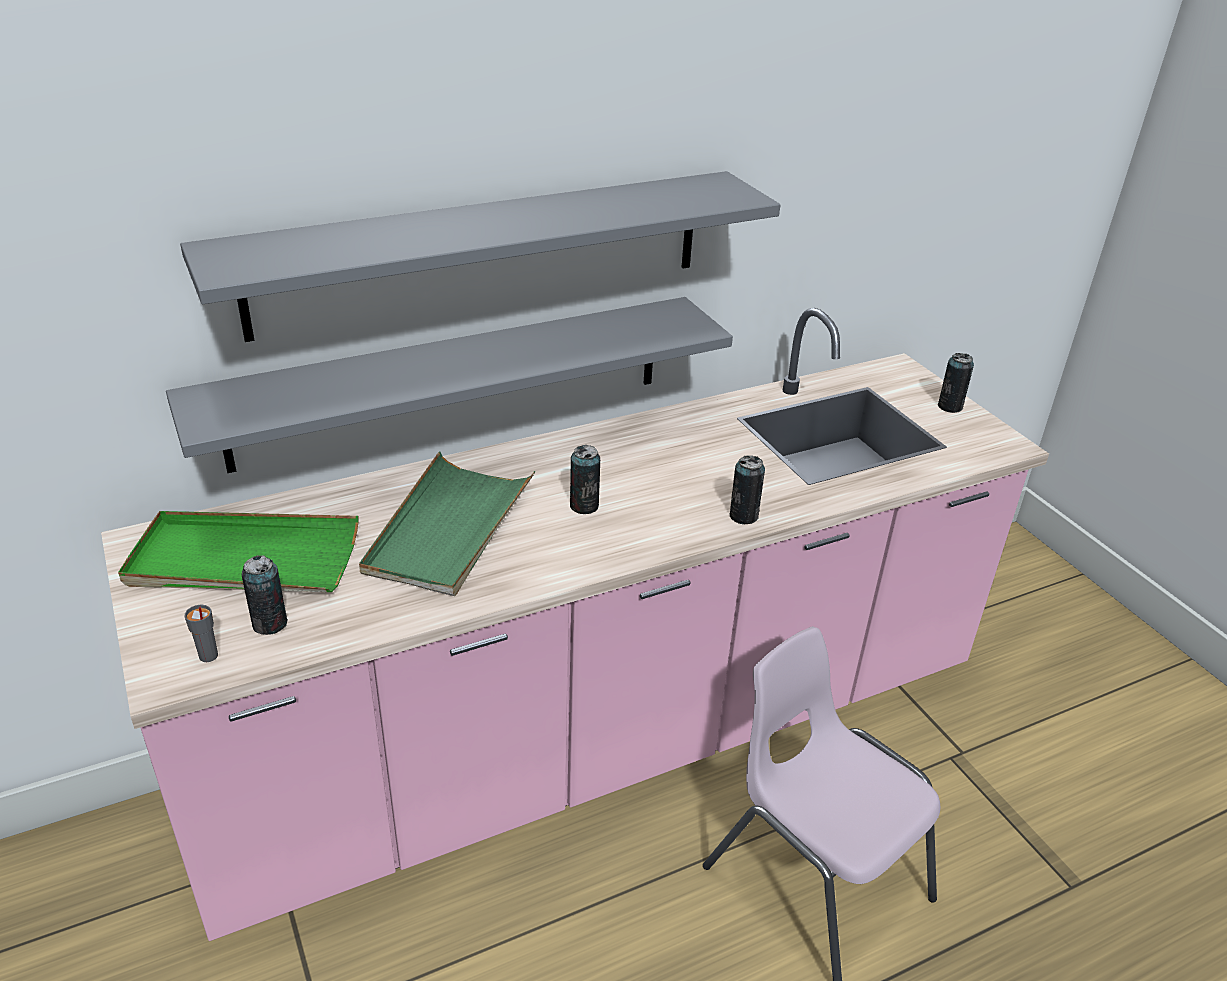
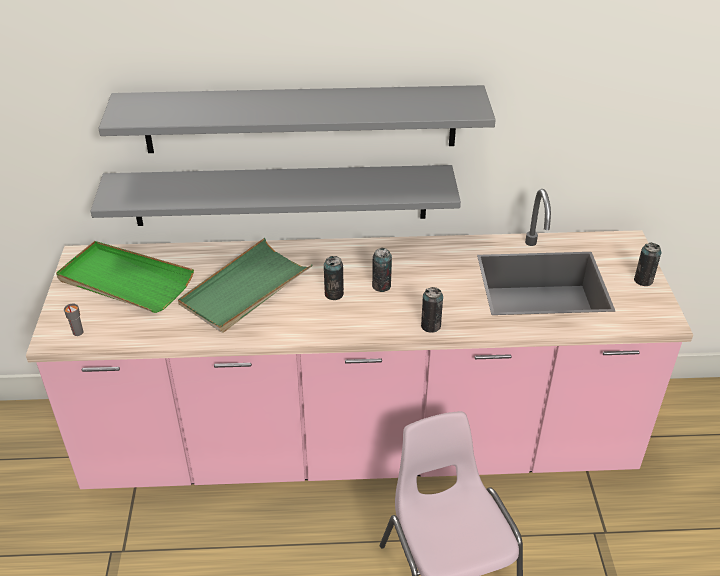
camera: 25 degrees right, 5 degrees up
(270, 624) = (117, 322): can -> can (381, 286)

